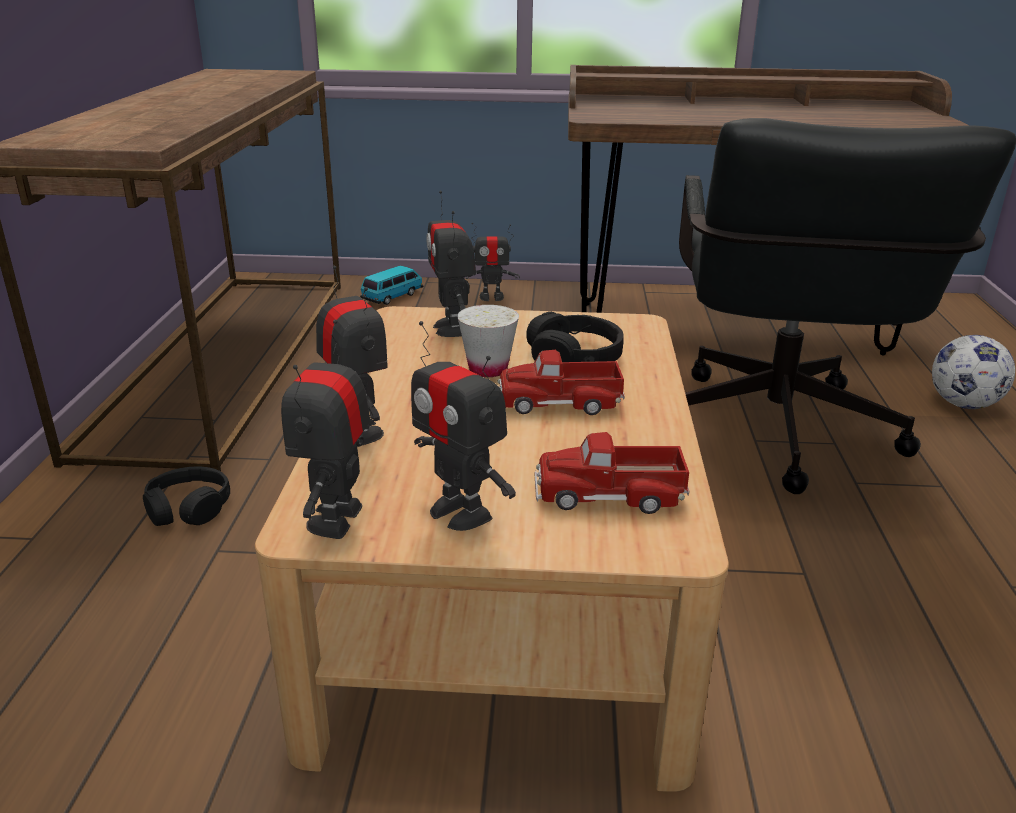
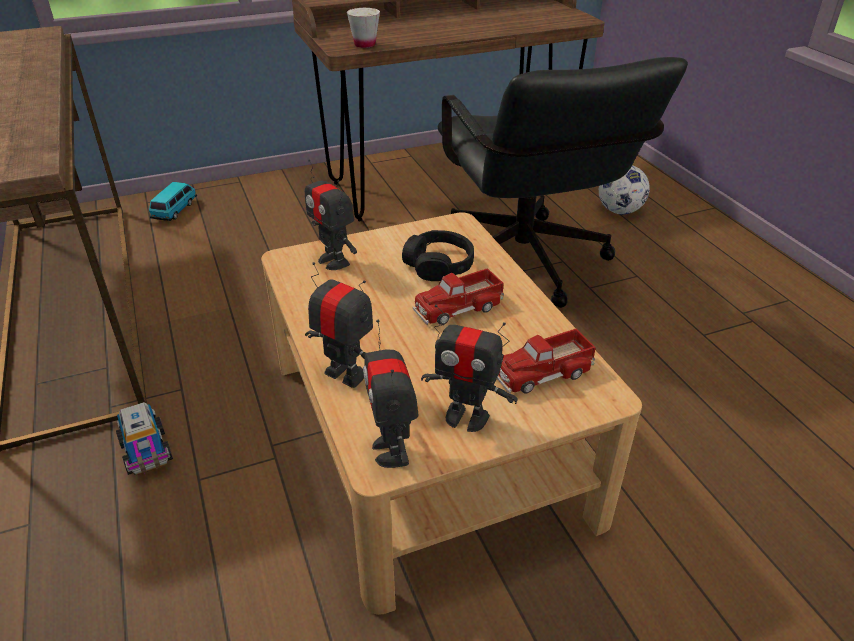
camera: 25 degrees left, 10 degrees up
(188, 508) = (147, 452): black headphones -> toy truck
(488, 369) = (389, 292): white cup -> white cup (365, 45)
(491, 297) = (258, 193): toy robot -> none

